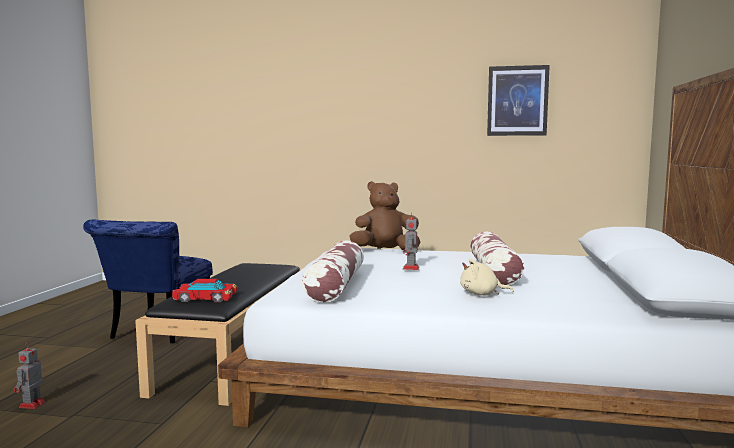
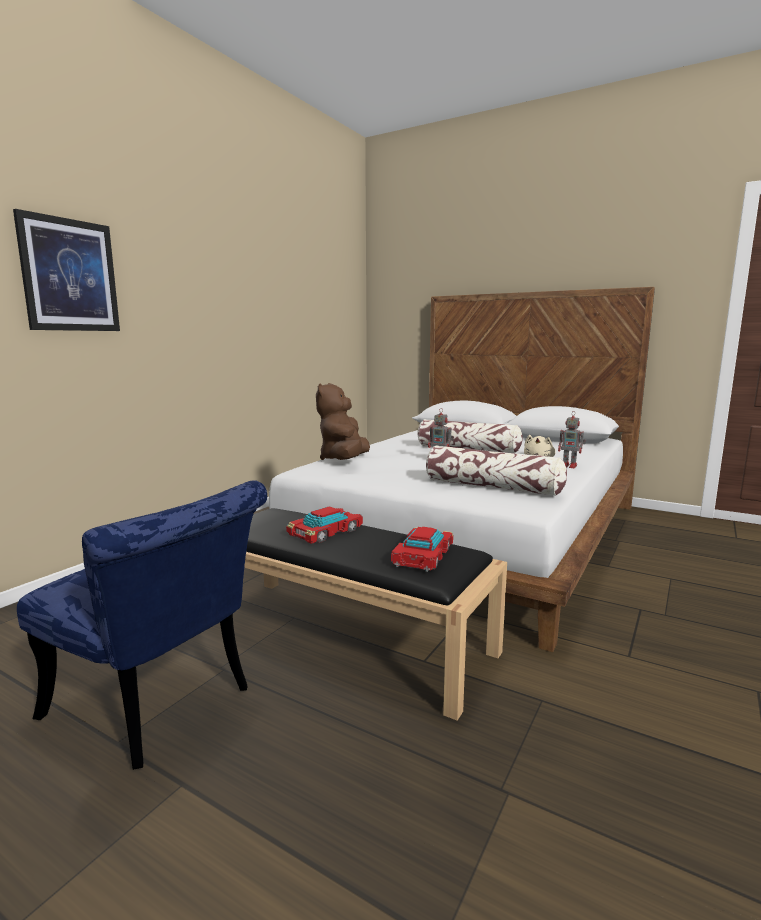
camera: 70 degrees left, 5 degrees up
(31, 405) = (449, 856): toy robot -> toy robot (570, 466)
(244, 277) = (326, 532): none -> toy car
(517, 101) = (300, 294): picture -> picture (70, 275)

